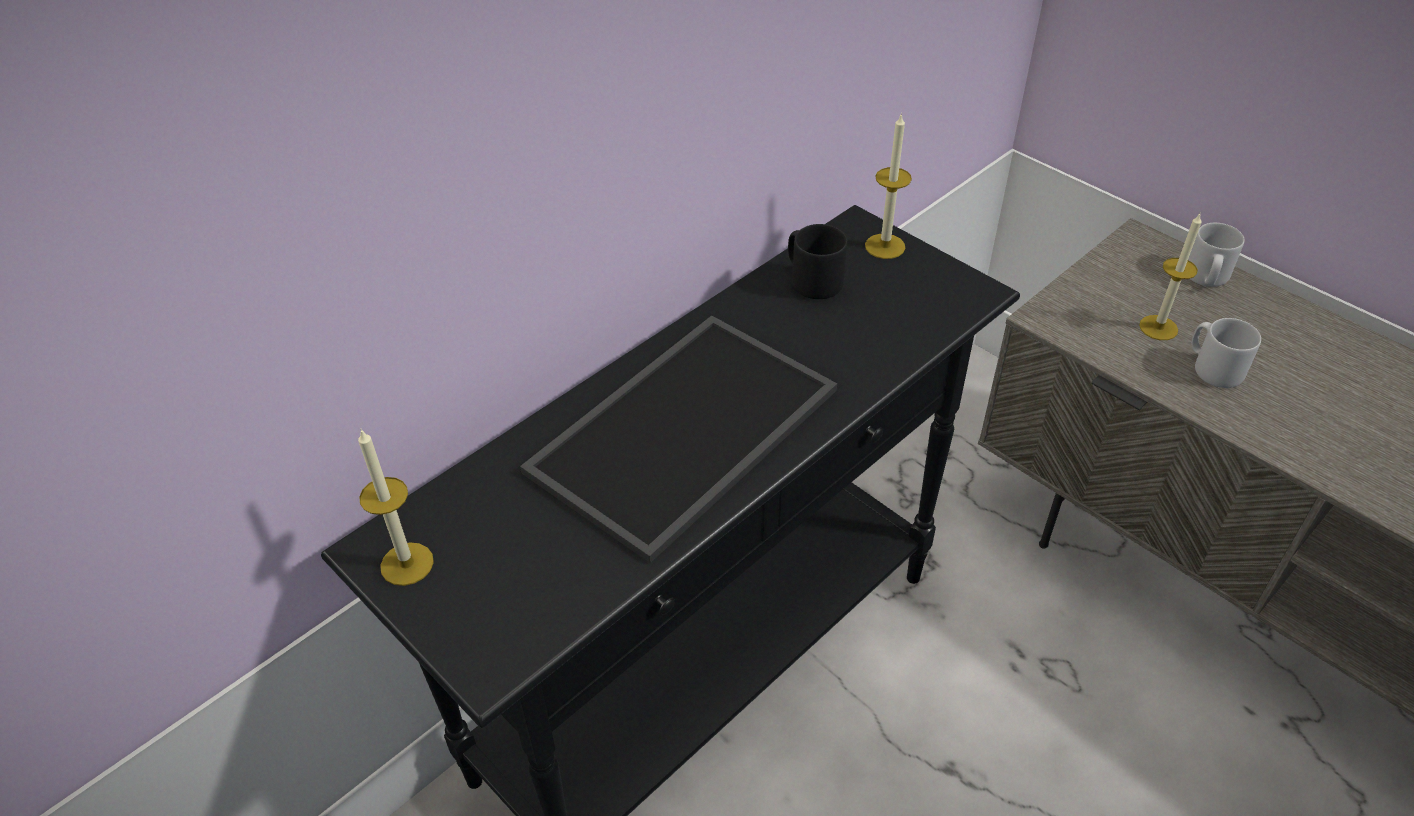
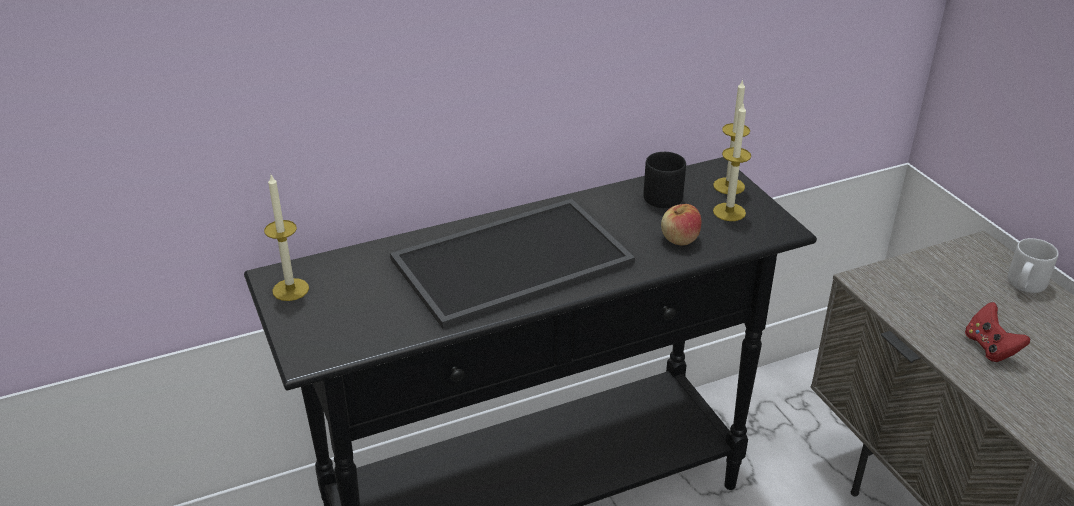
camera: 20 degrees right, 10 degrees down
(870, 339) = (680, 239): none -> apple
(1158, 327) = (959, 309): candle -> candle (729, 212)
(1213, 368) = (990, 347): grey mug -> red game controller

